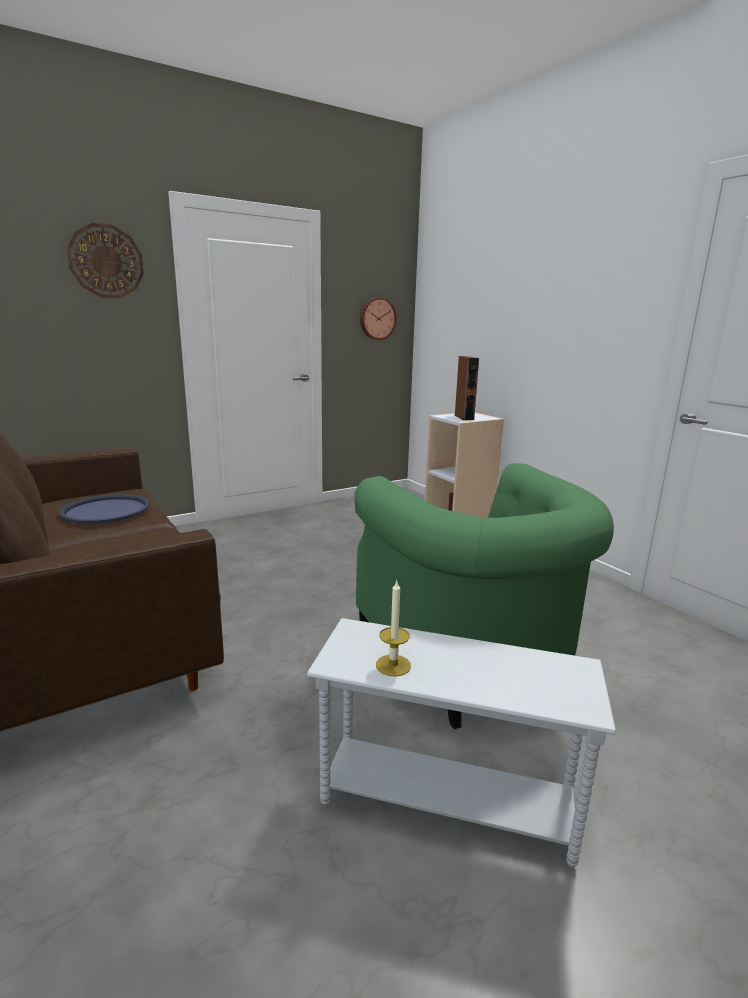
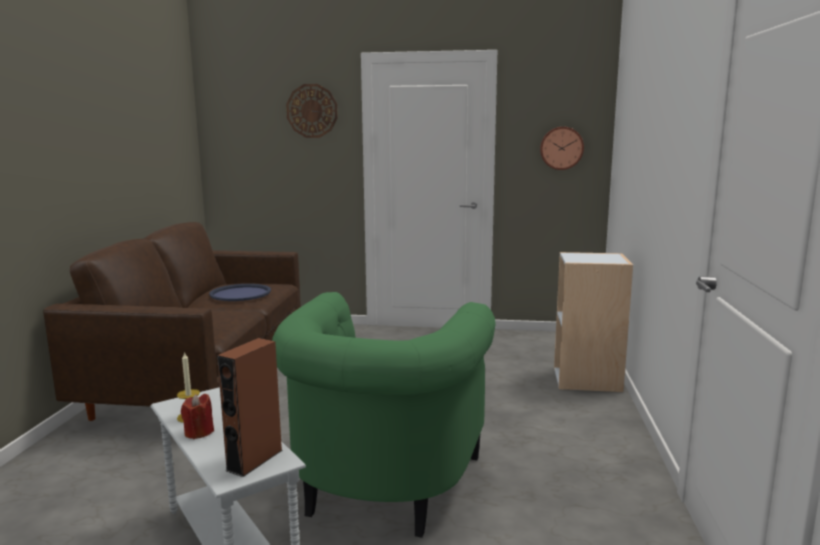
camera: 40 degrees right, 5 degrees down
(444, 677) = (199, 432): none -> red candle
(464, 417) = (589, 258): brown speaker -> brown speaker (254, 460)

